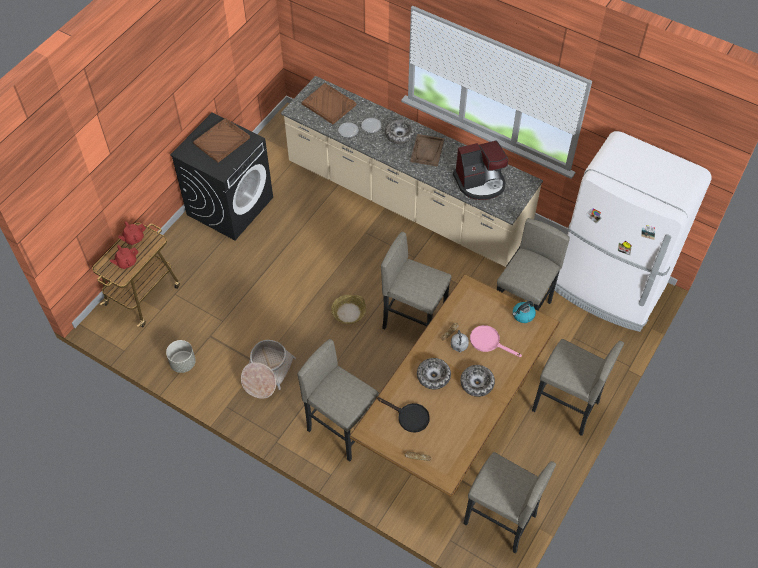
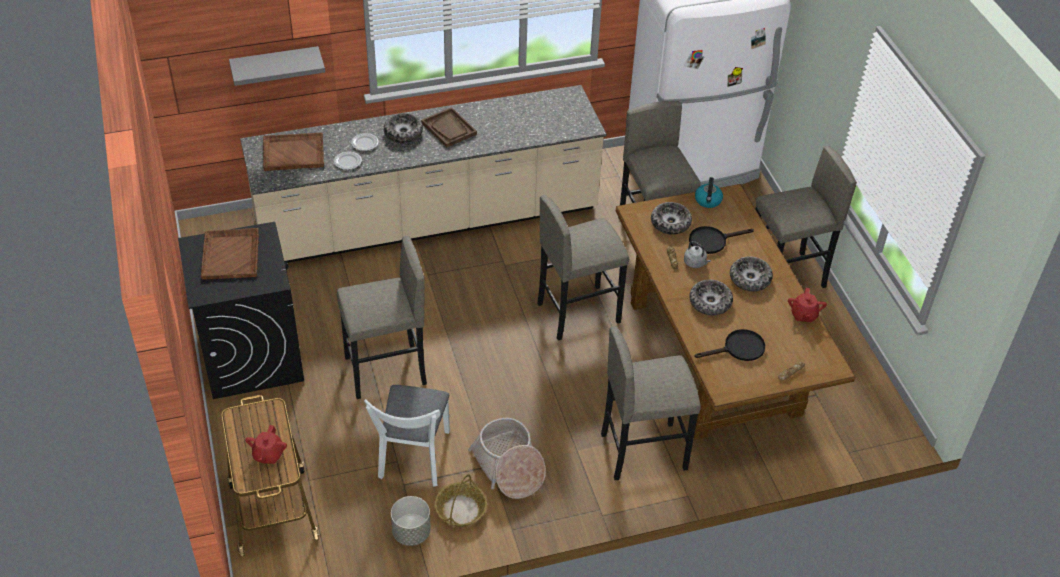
camera: 50 degrees left, 10 degrees down
(134, 238) = (243, 427): red teapot -> red teapot (803, 315)
(230, 327) = (413, 459): none -> white chair
(348, 312) = (509, 352): basket -> basket (460, 509)
(351, 43) = (275, 65): none -> grey shelf
(480, 182) = (533, 121): coffee machine -> none
(480, 310) = (670, 223): none -> bowl
(489, 341) = (712, 241): pink frying pan -> black frying pan
(500, 520) = (860, 402): grey stool -> grey stool (386, 371)

